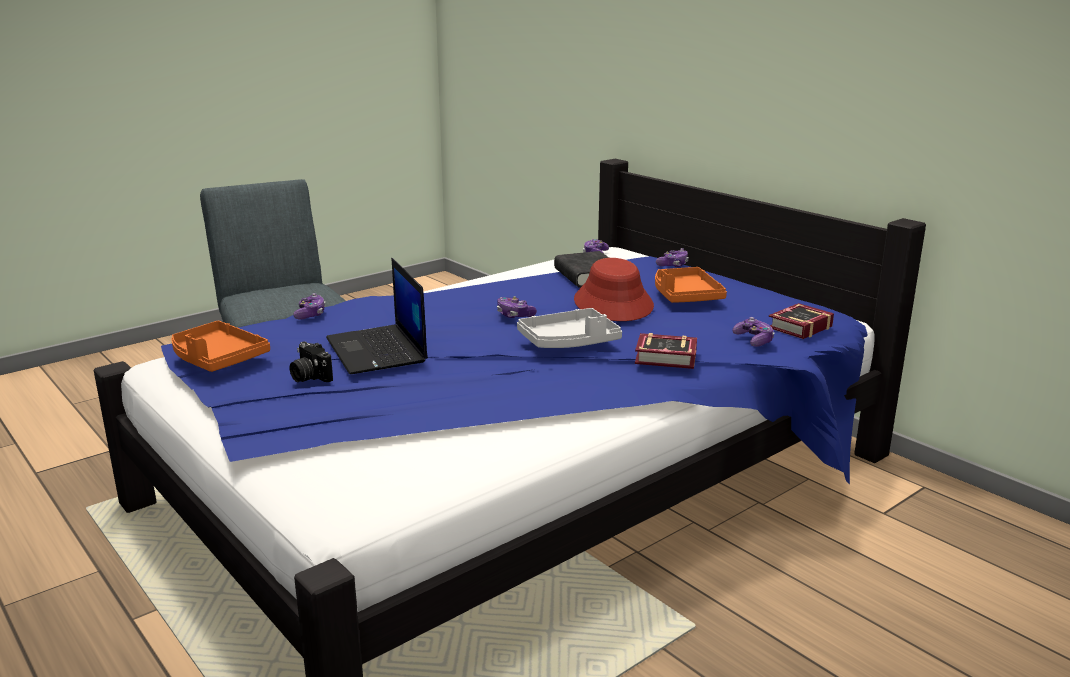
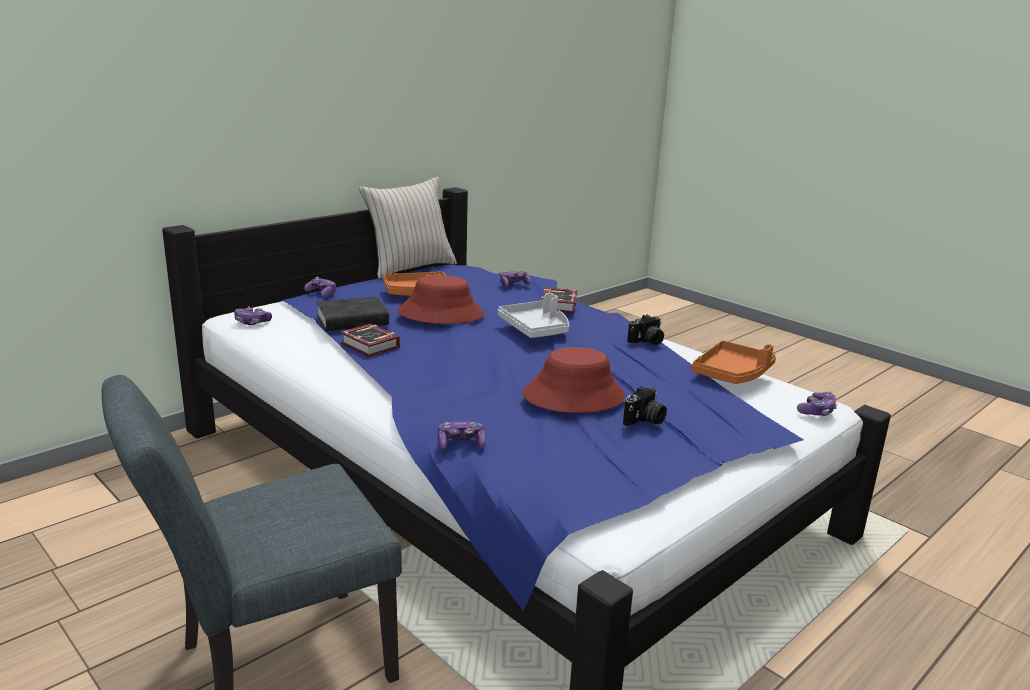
camera: 95 degrees left, 0 degrees up
(217, 359) = (621, 473): orange tray -> orange tray (732, 374)
(378, 350) = (573, 396): laptop -> red hat
(514, 315) = (471, 346): game controller -> game controller (817, 411)
(541, 403) = (647, 342): none -> camera
(797, 327) = (482, 274): book -> book (370, 347)
(799, 294) = (409, 268): none -> beige pillow

